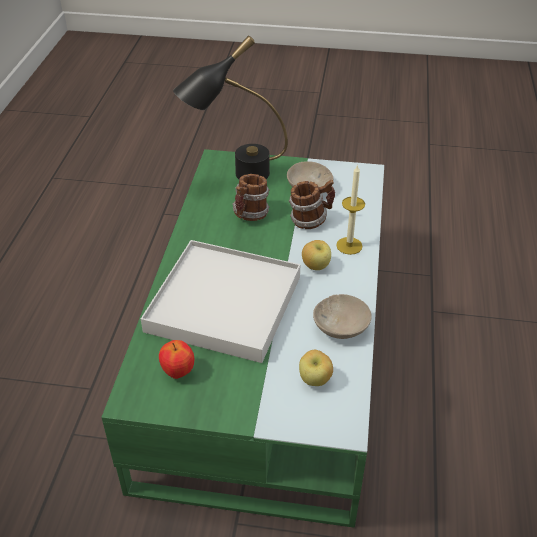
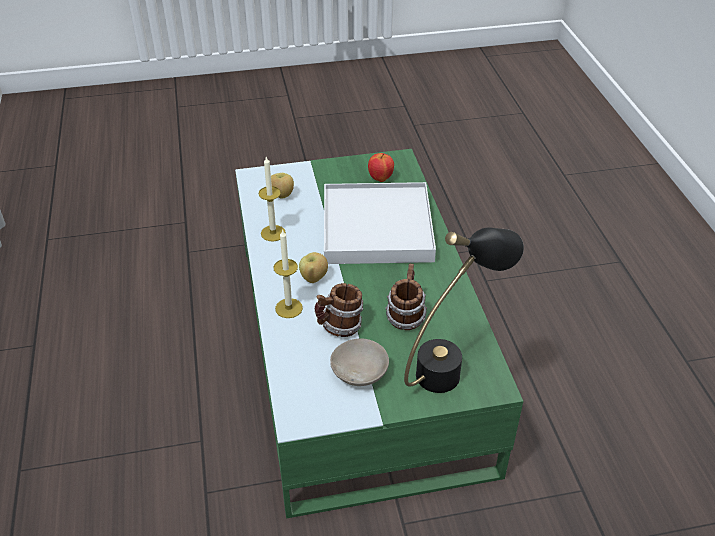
camera: 160 degrees right, 0 degrees up
(341, 328) = (273, 233): beige bowl -> candle

